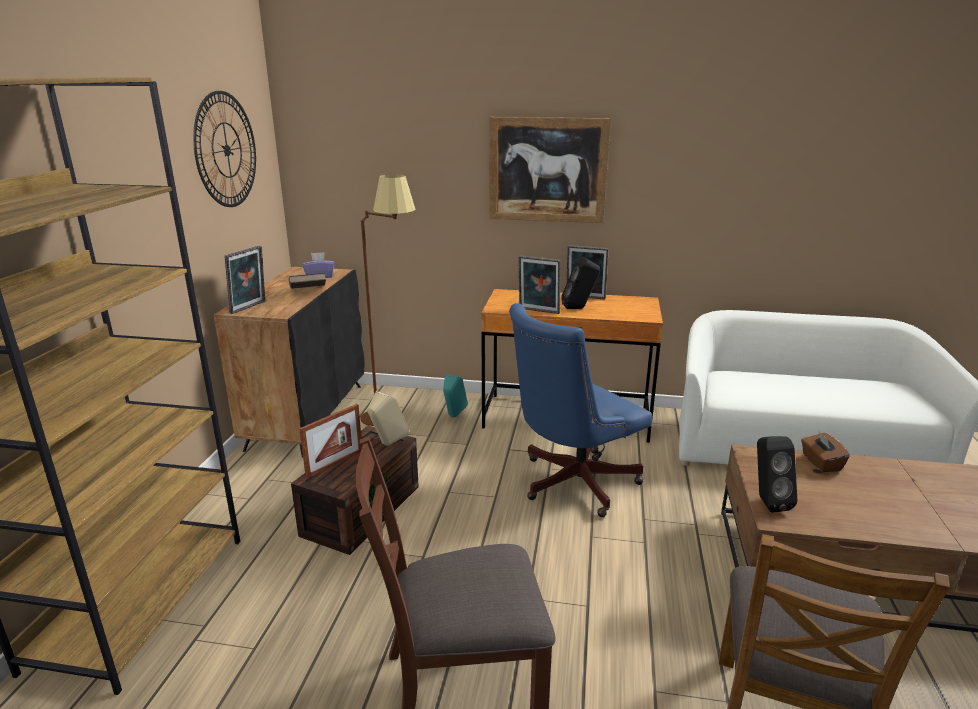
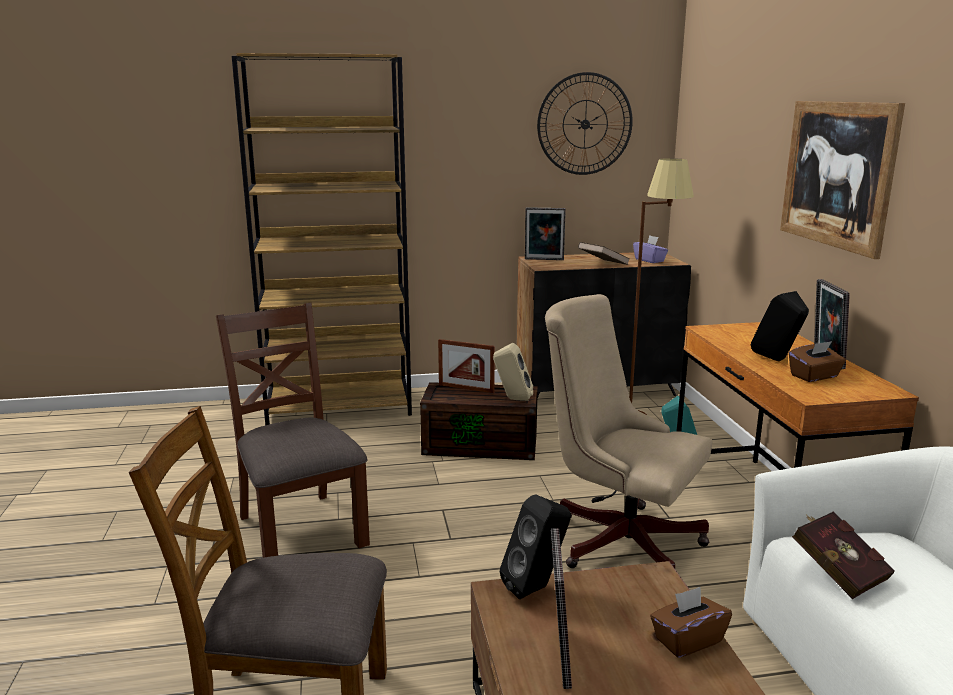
camera: 70 degrees right, 5 degrees down
(538, 311) = (730, 345): picture frame -> picture frame (558, 656)
(571, 483) = (618, 539): blue office chair -> beige office chair
(614, 308) = (814, 376): none -> brown tissue box
(753, 398) = (836, 570): none -> red book

